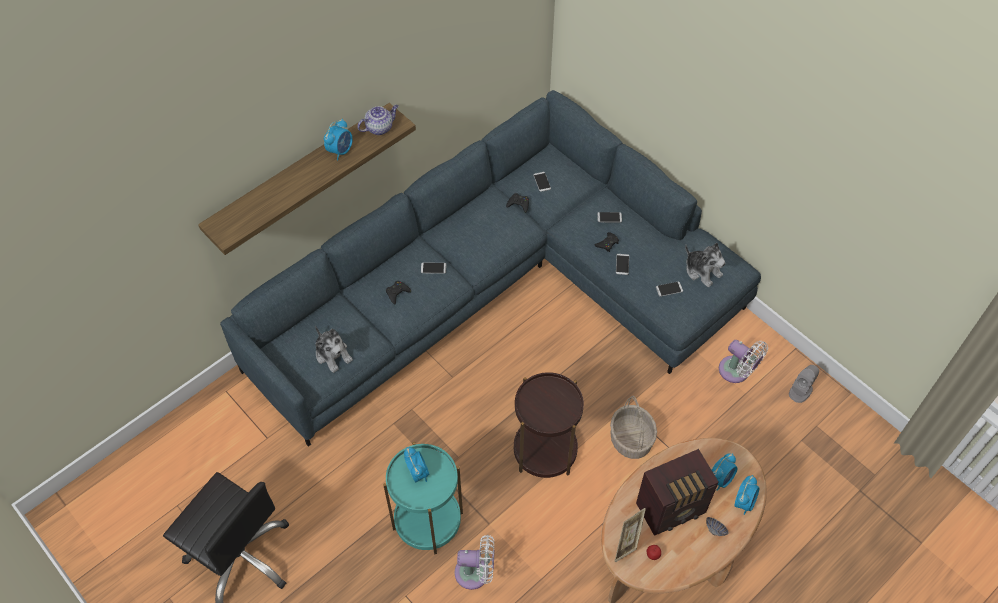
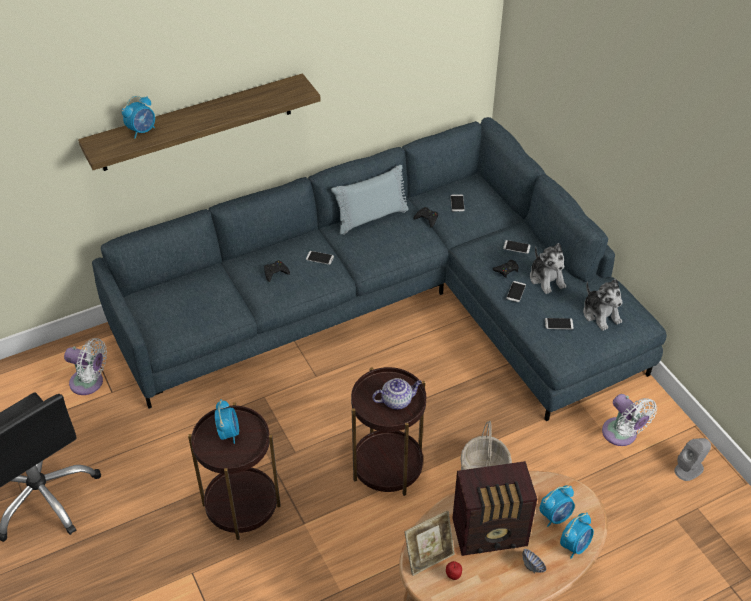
camera: 15 degrees right, 10 degrees down
(333, 354) = (191, 314): plush toy -> plush toy (546, 279)
(340, 150) = (238, 103): alarm clock -> alarm clock (142, 131)
(379, 127) = (284, 91): teapot -> teapot (397, 401)
(427, 521) = (241, 505): turquoise side table -> brown side table
(466, 213) = (371, 217): none -> blue pillow
(476, 573) = (273, 568): white fan -> white fan (89, 383)
(627, 544) = (429, 557): picture frame -> picture frame turned 150 degrees counterclockwise

